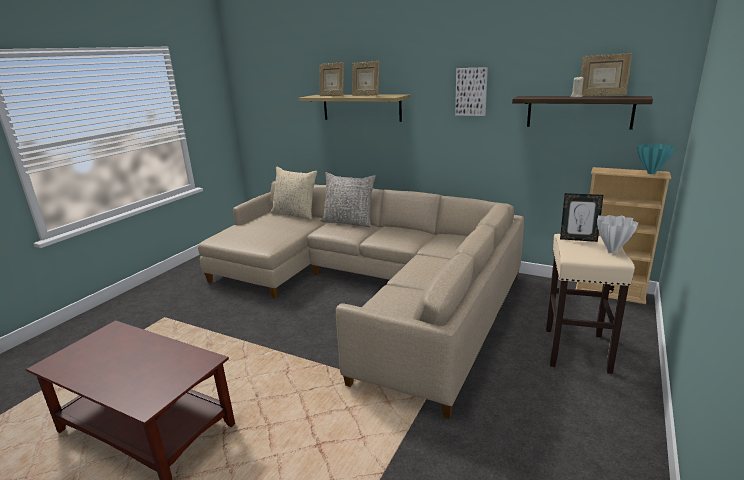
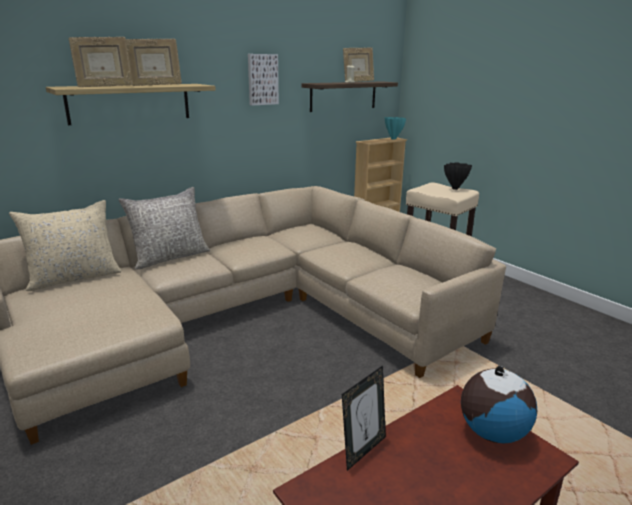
camera: 65 degrees left, 0 degrees up
(171, 379) = (492, 432): none -> globe
(578, 239) = (427, 188): picture frame -> picture frame (363, 450)
(612, 252) = (455, 188): white vase -> black vase

